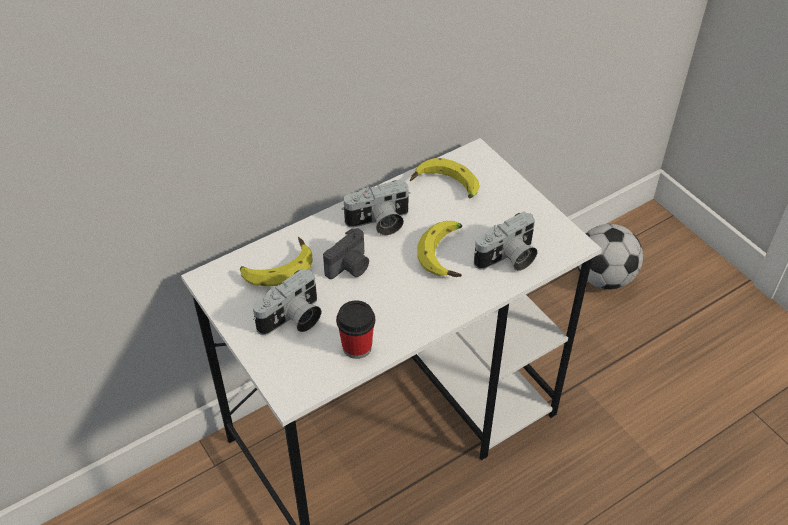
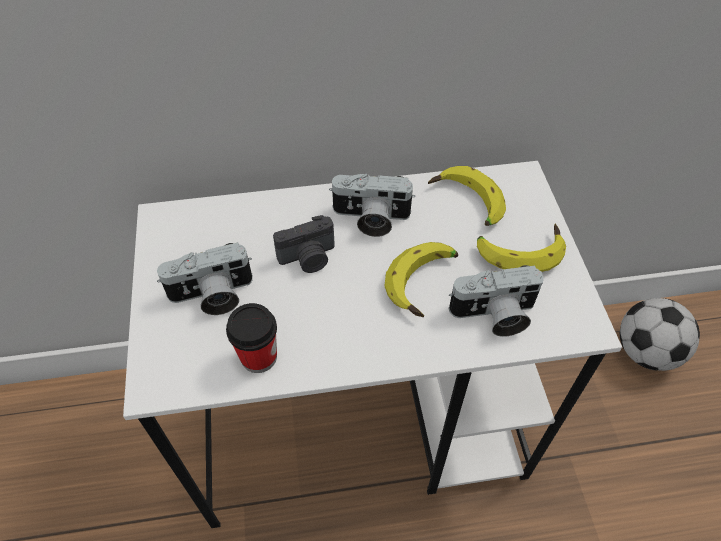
camera: 25 degrees right, 5 degrees up
(277, 267) = (234, 230): banana -> banana (519, 250)

